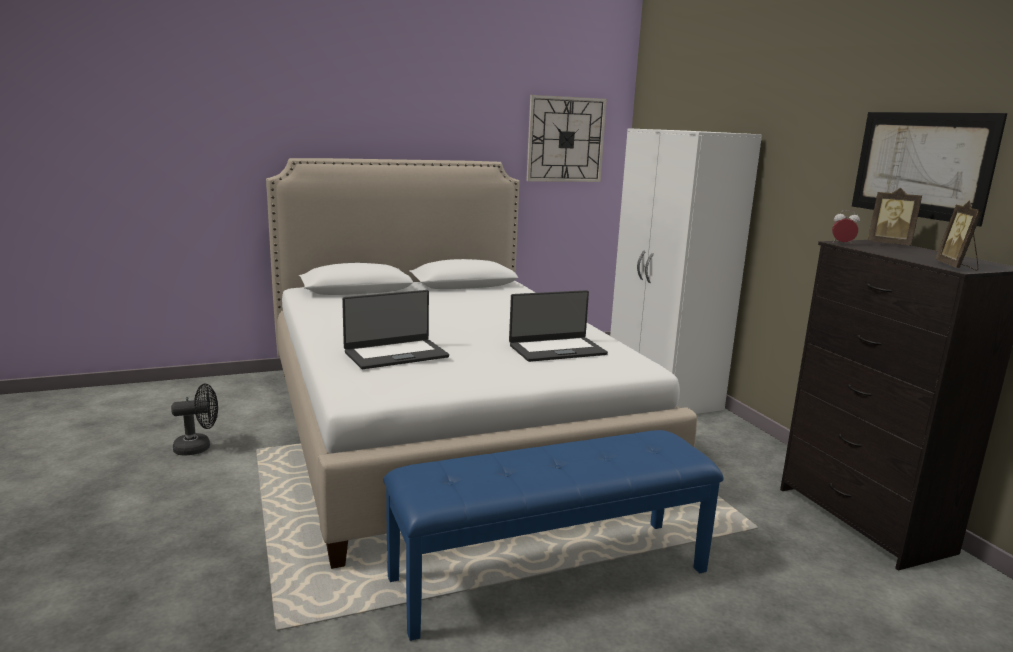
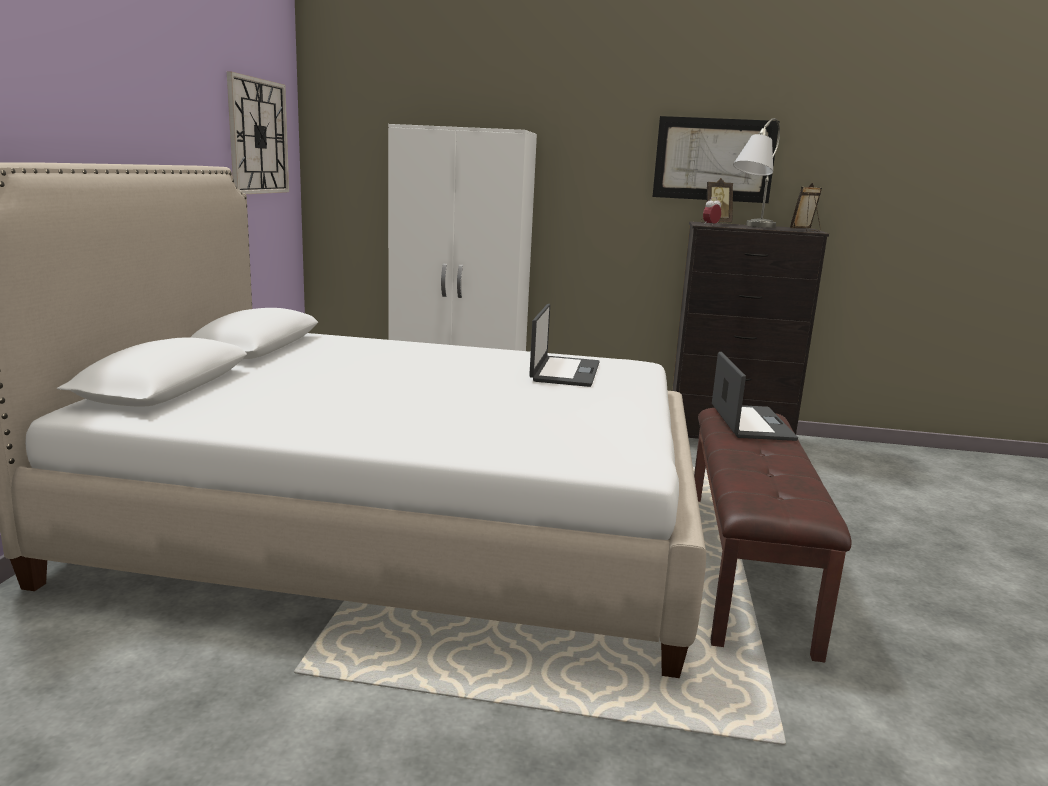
camera: 60 degrees left, 0 degrees up
(198, 447) = (207, 732): black fan -> none
(395, 354) = (517, 421): laptop -> laptop (750, 423)
(550, 573) = (743, 564): blue bench -> brown bench
(903, 252) = (751, 226): none -> grey table lamp
(956, 267) = (806, 230): picture frame -> picture frame turned 105 degrees clockwise

